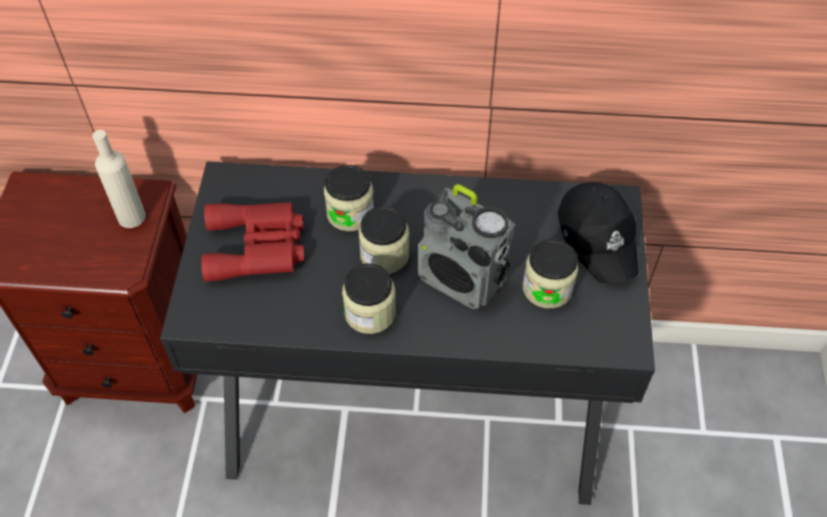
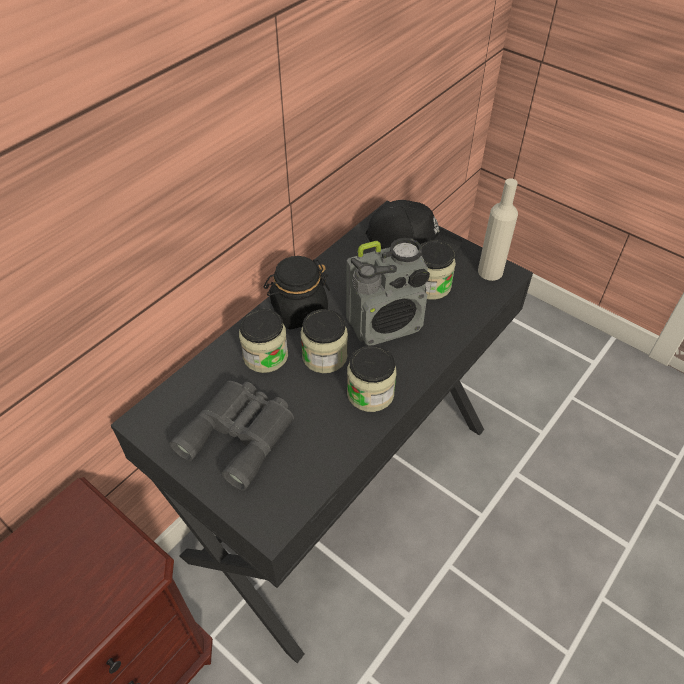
camera: 55 degrees left, 5 degrees down
(131, 217) = (87, 531): beige bottle -> beige bottle (490, 271)
(258, 247) = (240, 434): red binoculars -> grey binoculars
(421, 205) = (299, 311): none -> black jar

